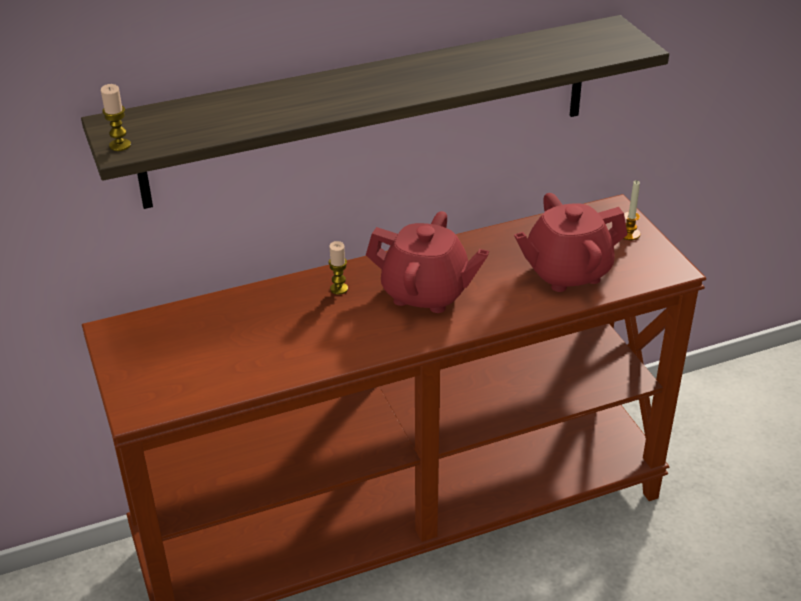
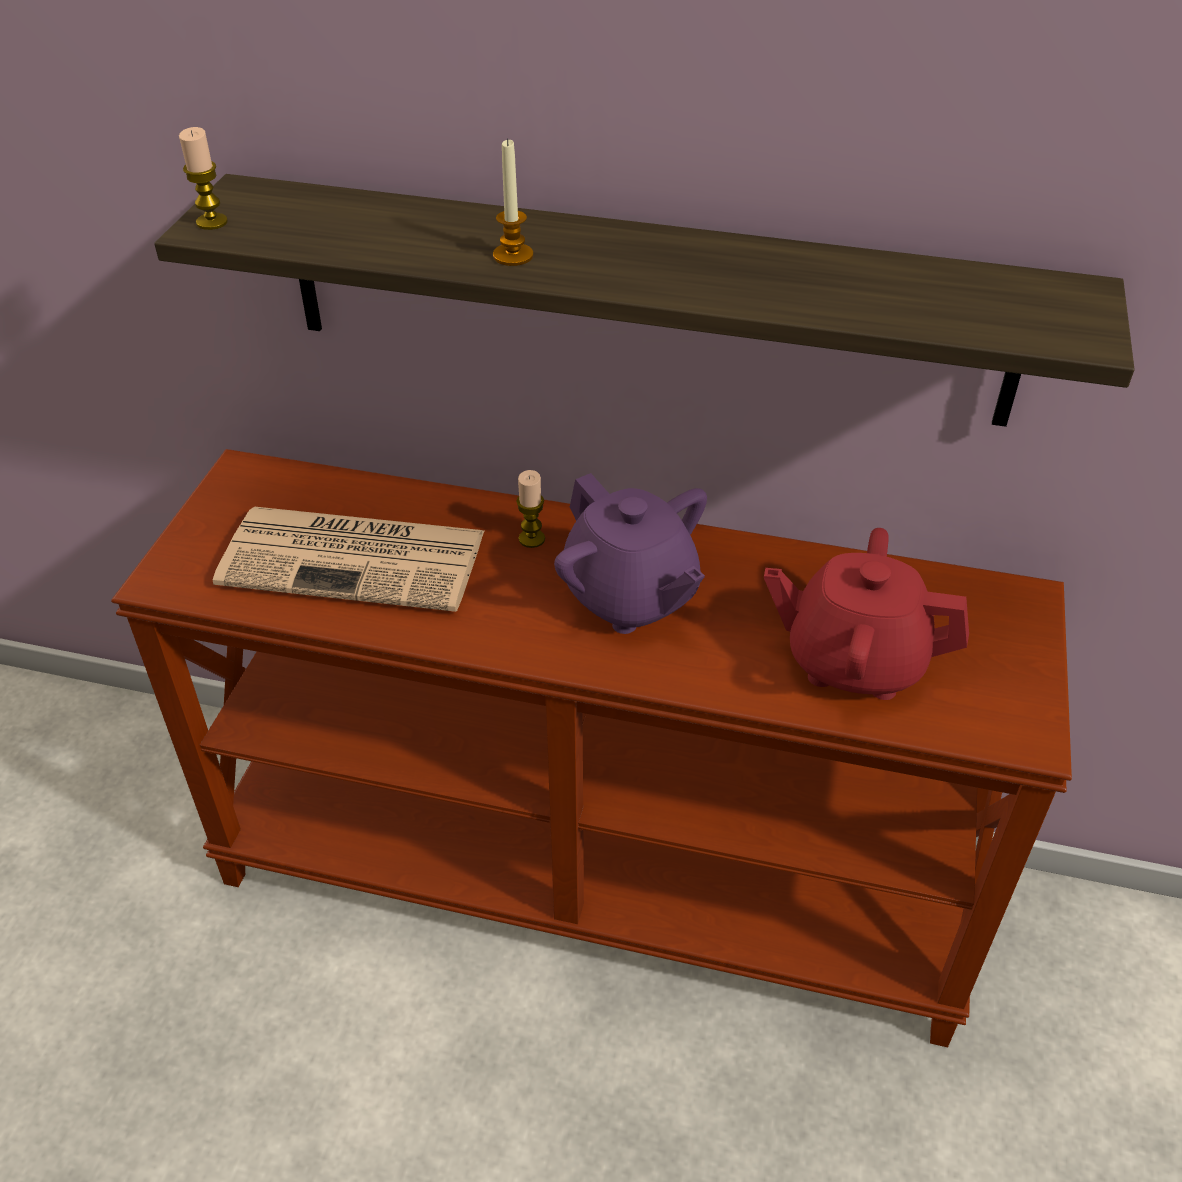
camera: 35 degrees right, 5 degrees up
(247, 344) = (357, 558): none -> newspaper
(426, 293) = (630, 597): red teapot -> purple teapot
(629, 234) = (1010, 648): candle -> candle (513, 256)

